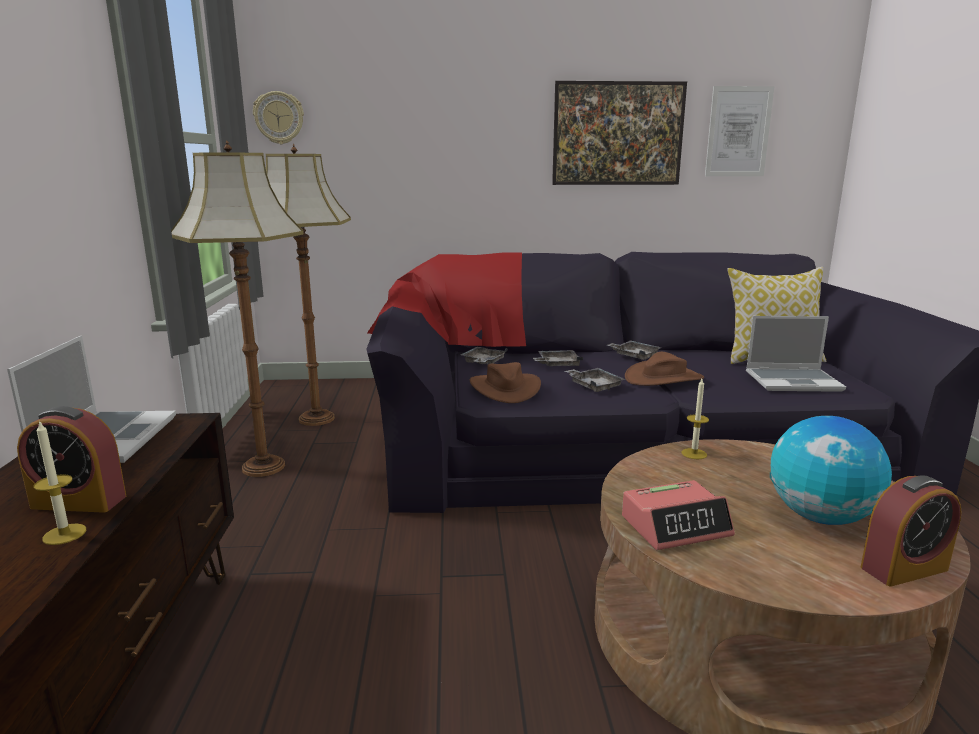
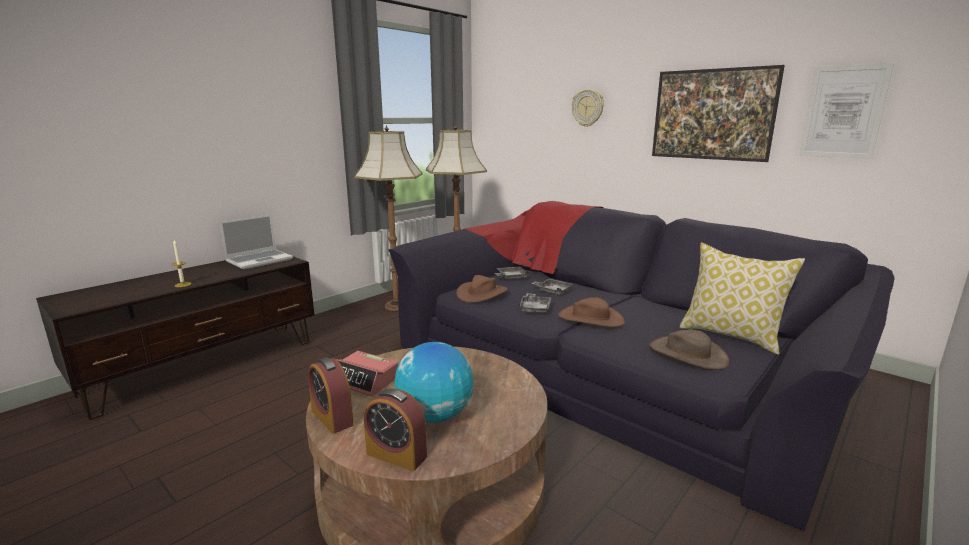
camera: 45 degrees right, 0 degrees up
(79, 502) = (206, 277): alarm clock -> alarm clock (332, 417)
(279, 118) = (491, 105): wall clock -> wall clock (587, 108)
(634, 355) = (616, 300): grey tray -> none
(694, 454) = (472, 359): candle -> none
(793, 381) = (687, 354): laptop -> brown hat

